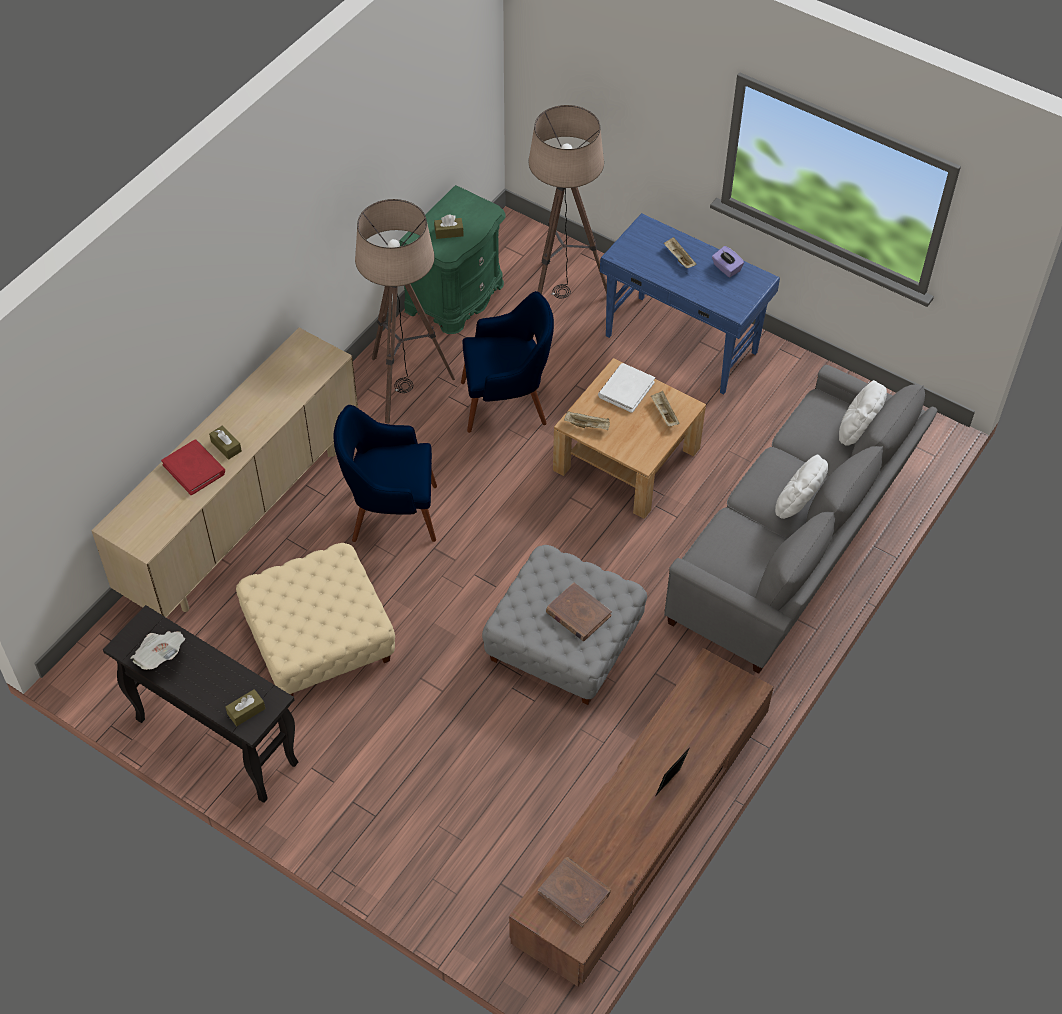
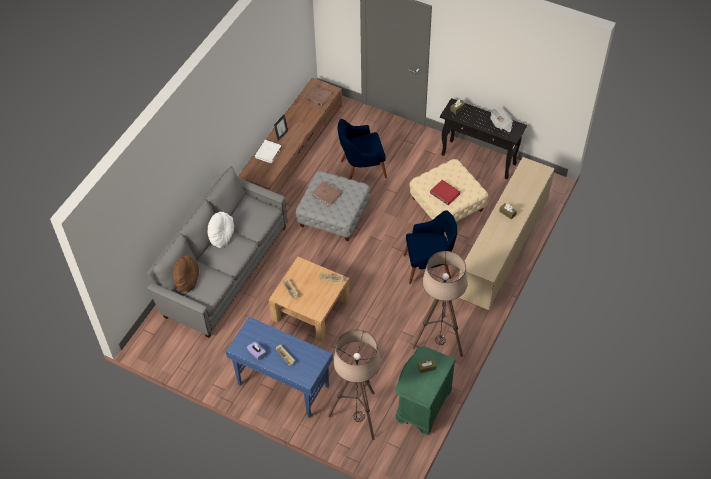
camera: 175 degrees right, 0 degrees up
(194, 469) = (518, 200): red book -> red book (444, 193)
(506, 403) = (380, 335): blue armchair -> blue armchair (362, 169)
(626, 389) = (312, 303): white book -> white book (268, 152)
(857, 433) = (188, 282): white pillow -> brown pillow

